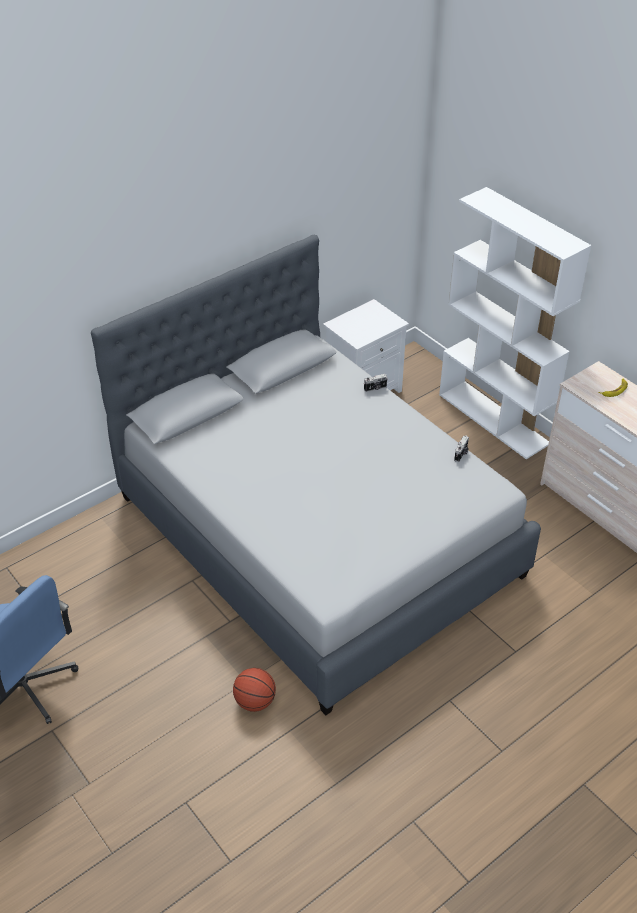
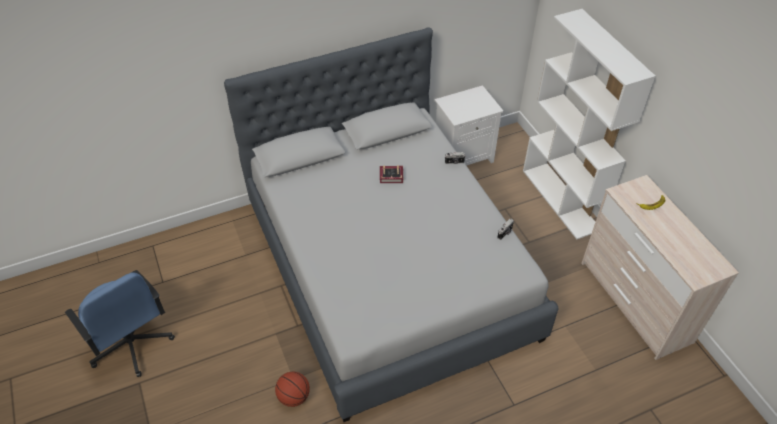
camera: 15 degrees right, 5 degrees up
(308, 417) = (392, 177): none -> book

